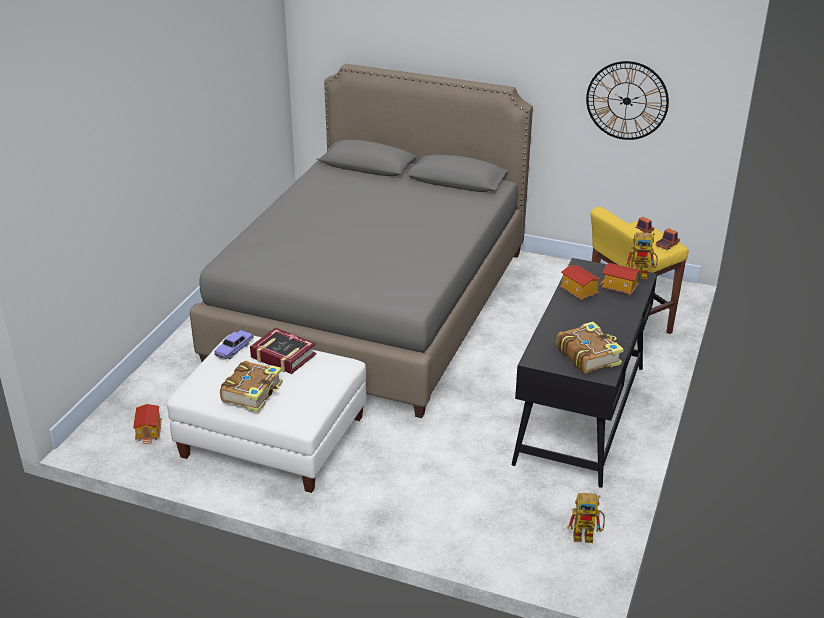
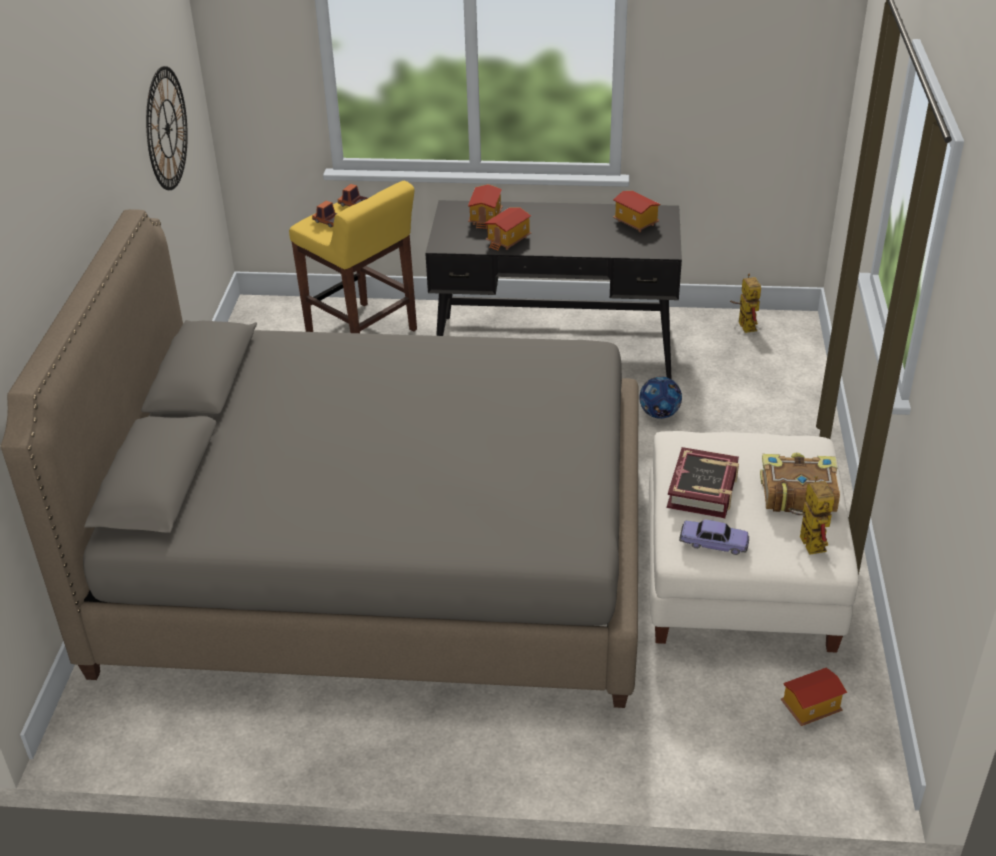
camera: 105 degrees left, 5 degrees up
(467, 447) = (659, 414): none -> football
(588, 355) = (635, 223): book -> toy house
(642, 275) = (447, 207): toy robot -> toy robot (807, 540)

